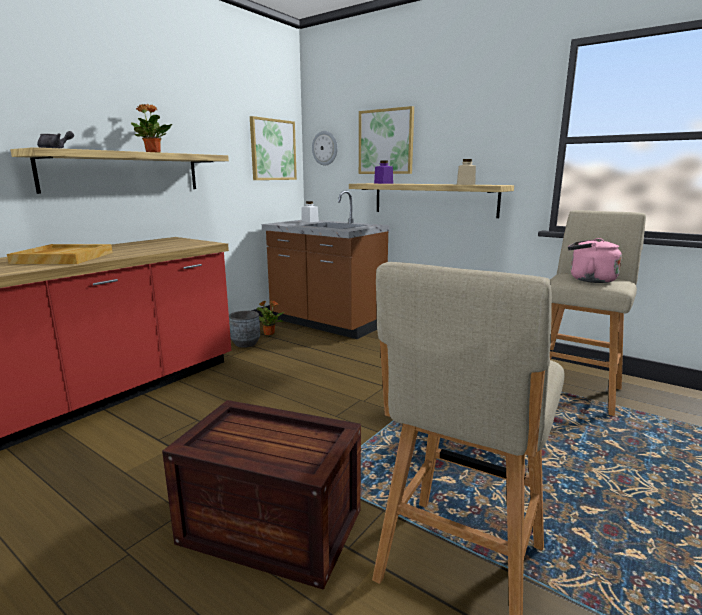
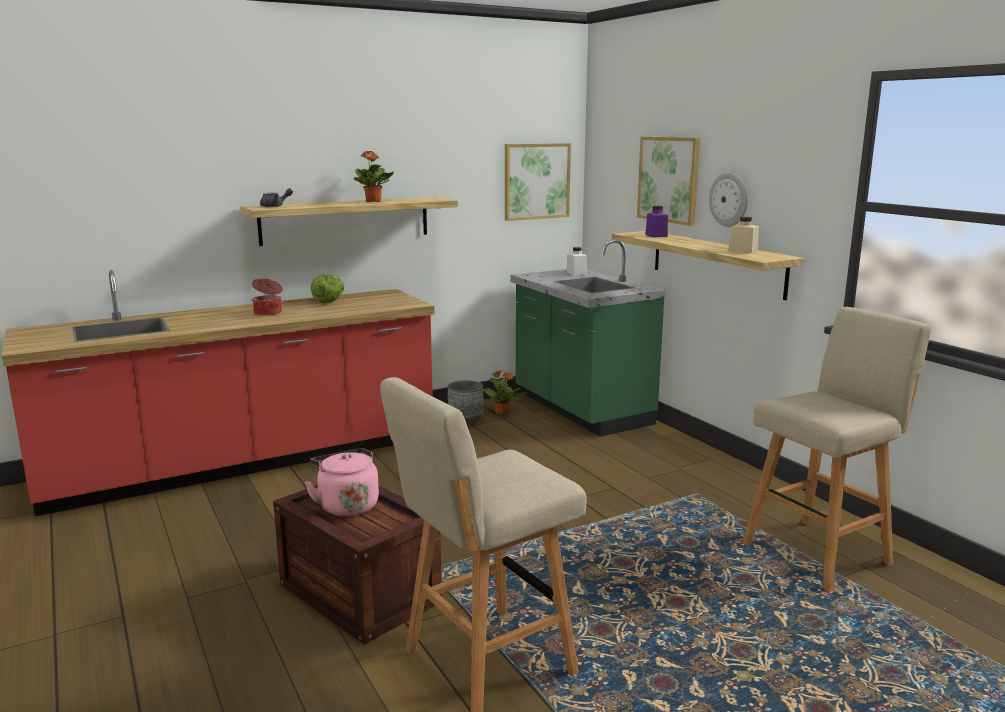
camera: 25 degrees right, 0 degrees up
(63, 257) = (268, 312): beige tray -> cooking pot
(121, 247) = (329, 301): none -> lettuce
(325, 148) = (606, 178): wall clock -> wall clock (729, 199)
(326, 324) = (580, 410): brown counter -> green counter
(589, 279) = (819, 406): pink kettle -> pink kettle (347, 505)

